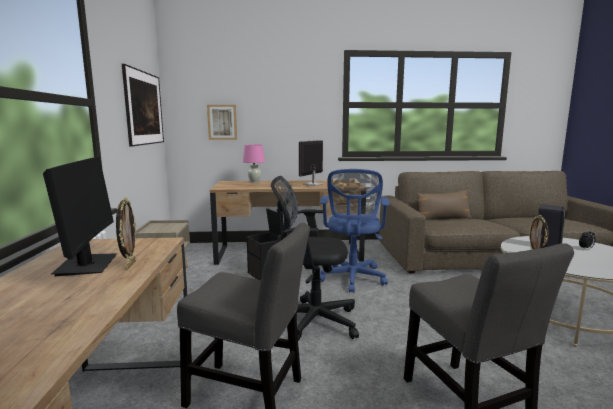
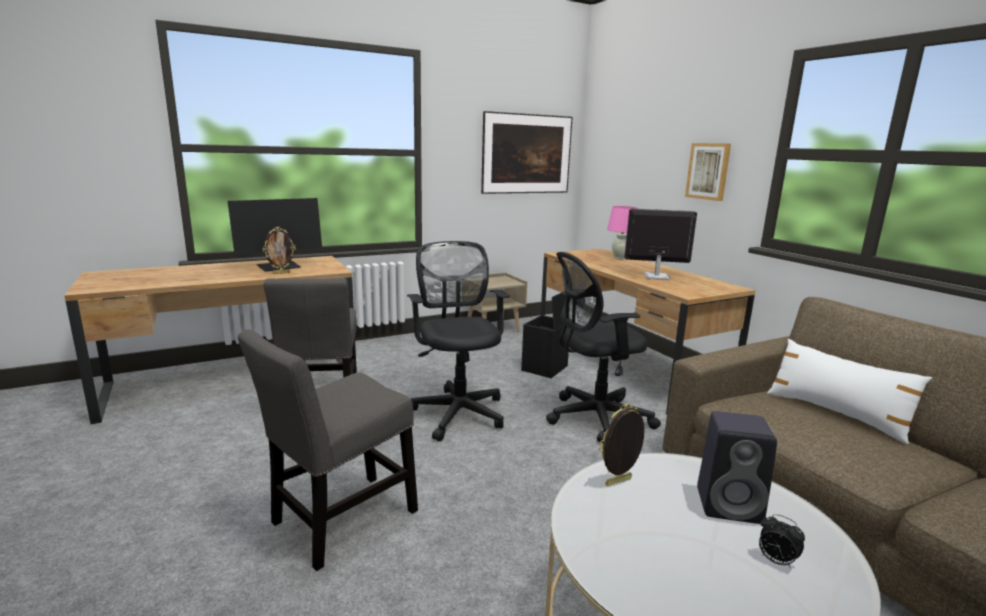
camera: 65 degrees right, 5 degrees up
(222, 122) = (625, 173): picture -> picture (708, 171)
(352, 279) = (593, 418): blue office chair -> black office chair
(442, 218) = (836, 414): brown pillow -> white pillow

